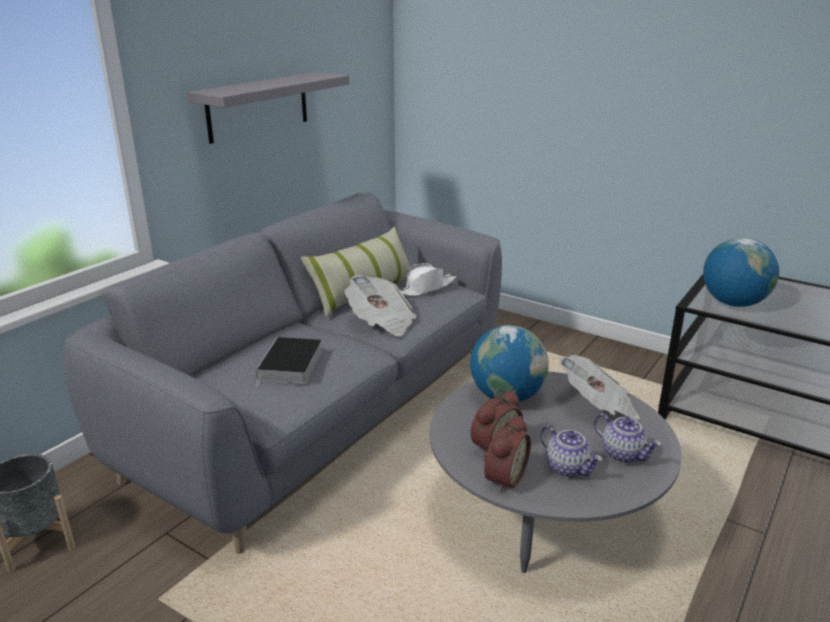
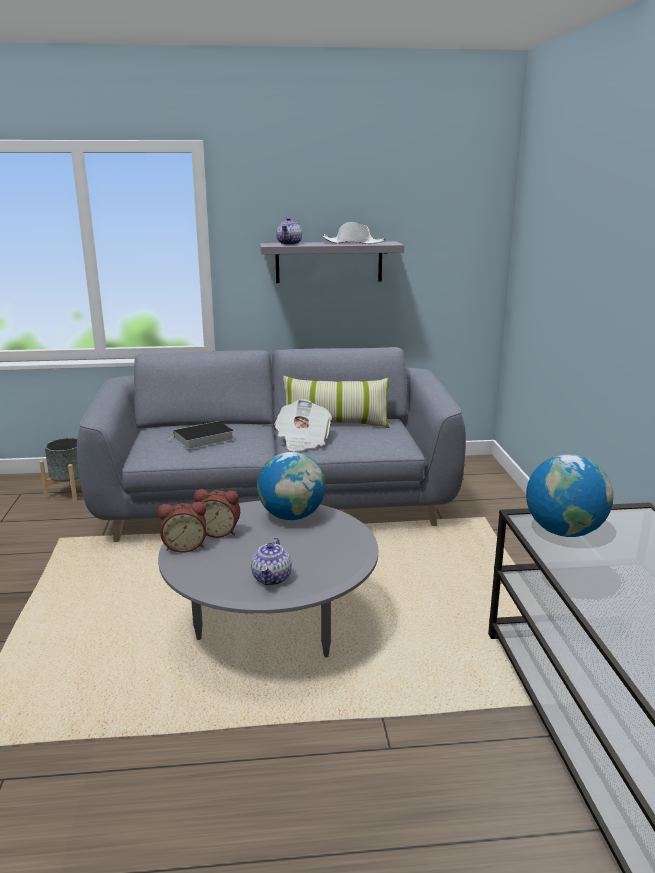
camera: 50 degrees right, 5 degrees down
(425, 288) = (376, 434): white hat -> white hat (354, 243)
(568, 468) = (225, 563): teapot -> teapot (289, 244)
(597, 406) = (330, 550): newspaper -> none

